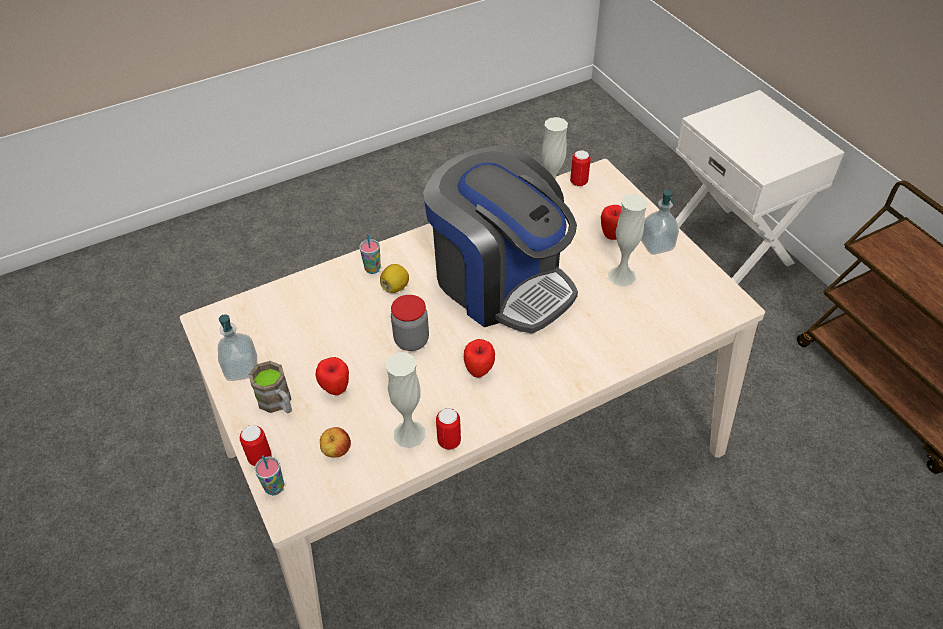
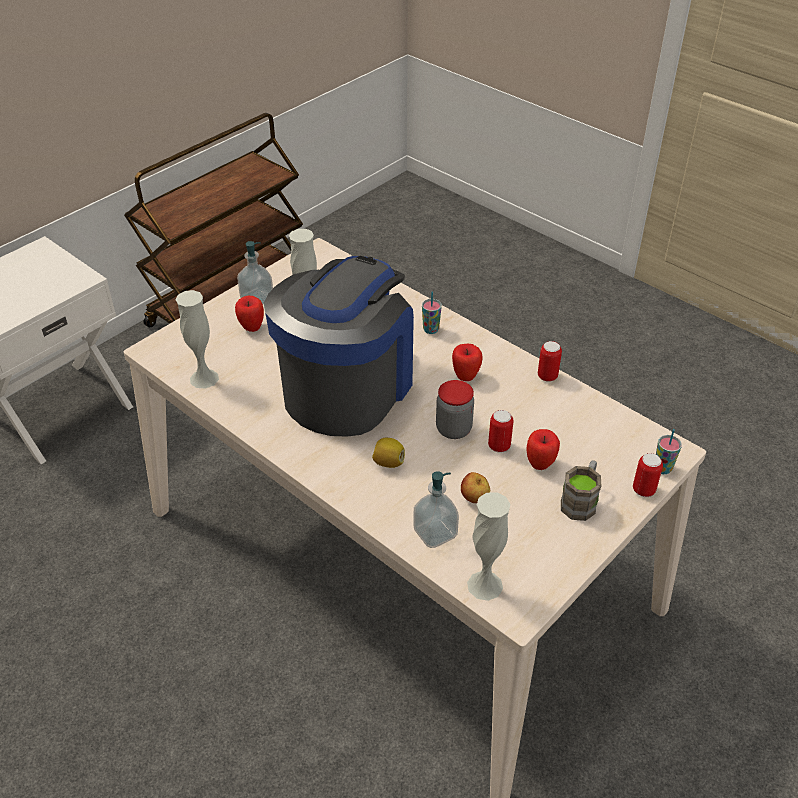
camera: 110 degrees left, 5 degrees down
(242, 369) = (560, 548): soap dispenser -> soap dispenser (435, 533)
(336, 451) = (602, 441): apple -> apple (474, 498)
(372, 269) = (369, 489): cup -> cup (431, 330)
(409, 434) = (555, 401): white vase -> white vase (485, 585)
(578, 182) = (171, 363): can -> can (499, 446)

